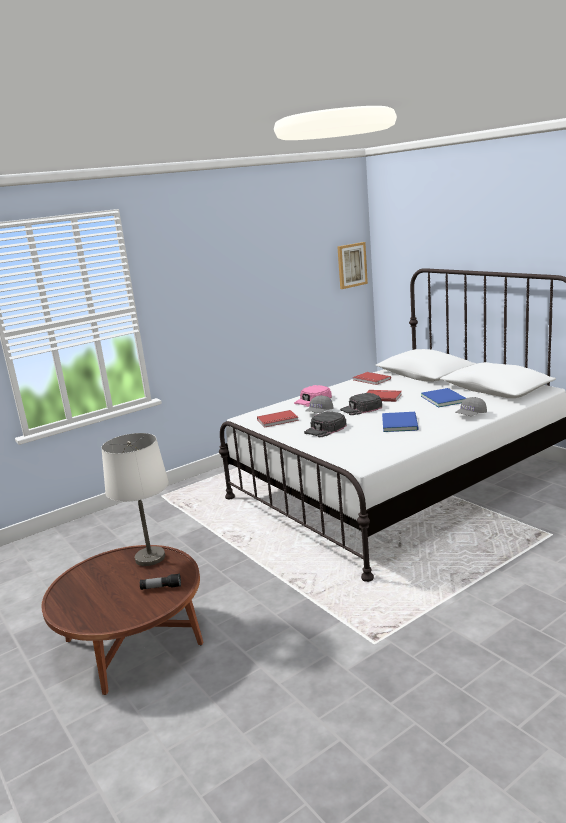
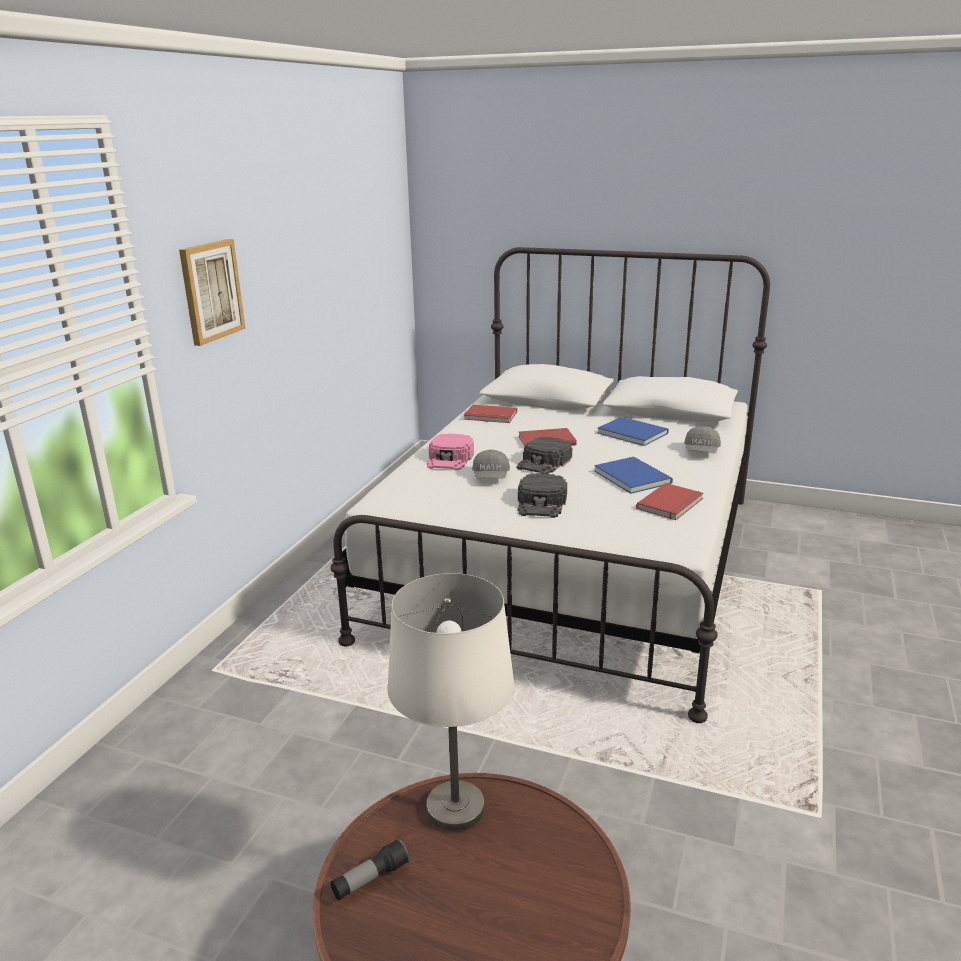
camera: 35 degrees left, 5 degrees up
(161, 587) = (549, 861): flashlight -> flashlight (370, 879)
(278, 420) = (445, 500): red book -> red book (672, 504)
(351, 265) = (394, 242): picture -> picture (211, 291)

